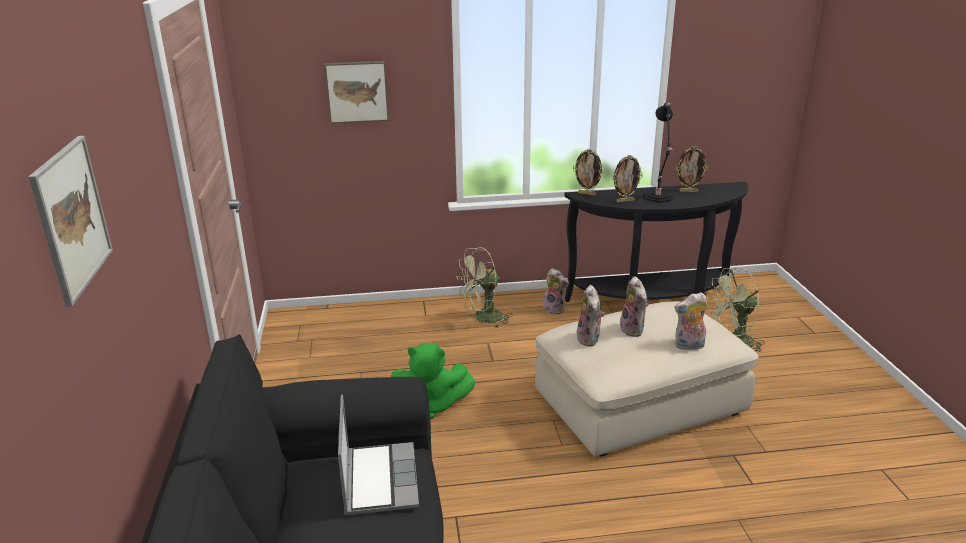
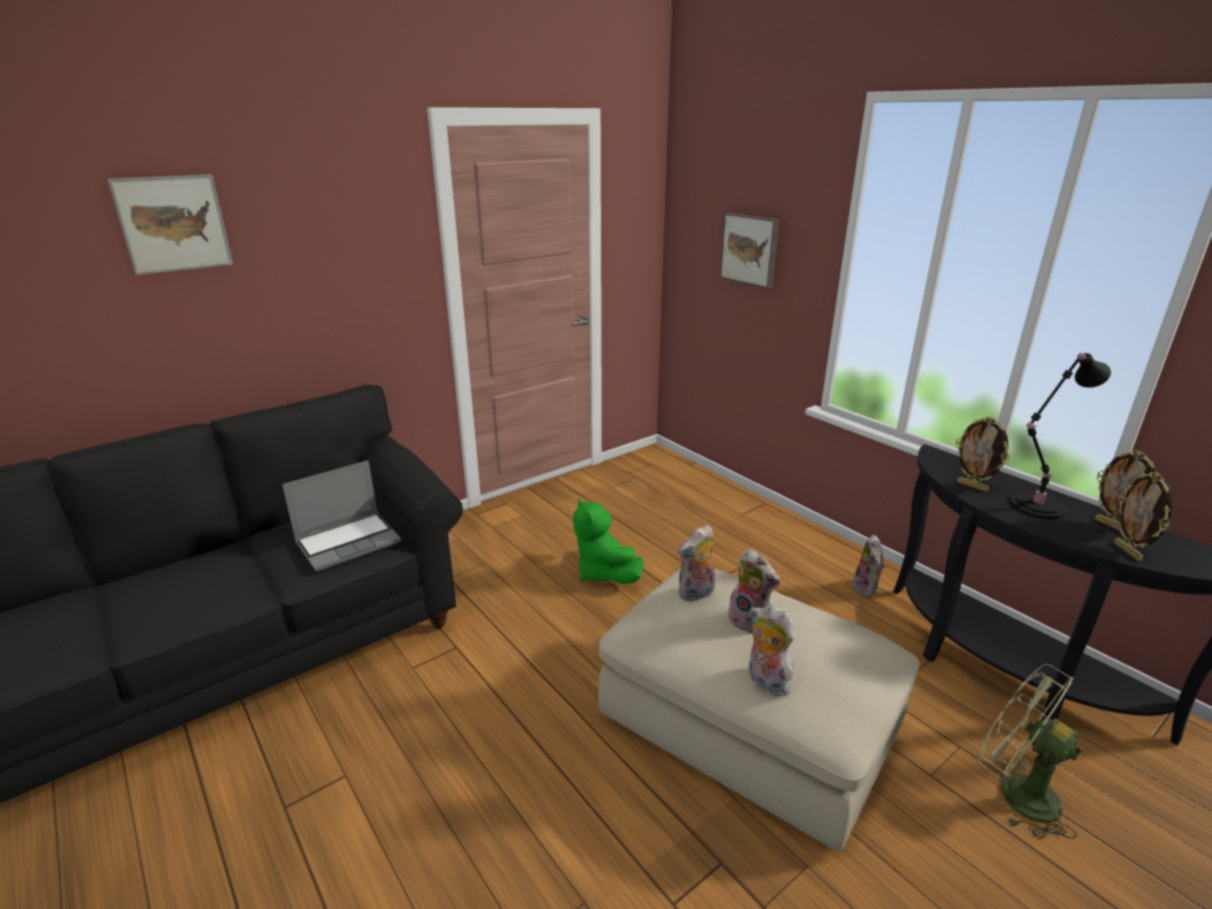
camera: 60 degrees right, 0 degrees up
(483, 318) = (780, 548): green fan -> none
(587, 194) = (946, 457): picture frame -> picture frame (1128, 552)
(634, 330) = (750, 621): plush toy -> plush toy turned 90 degrees counterclockwise

